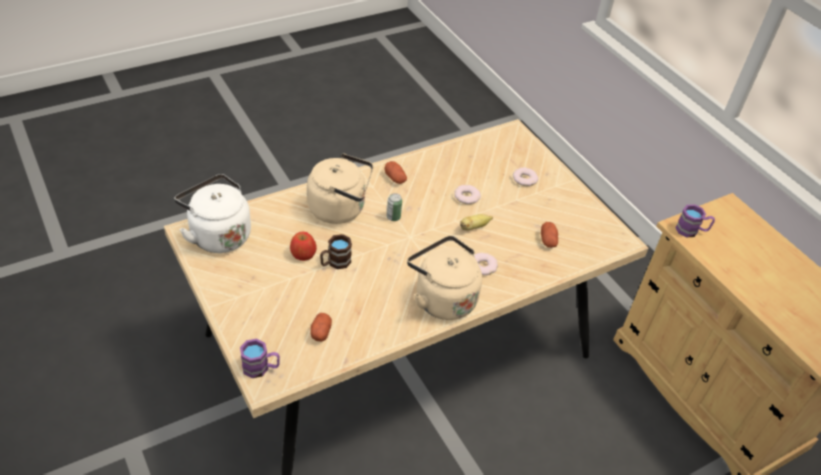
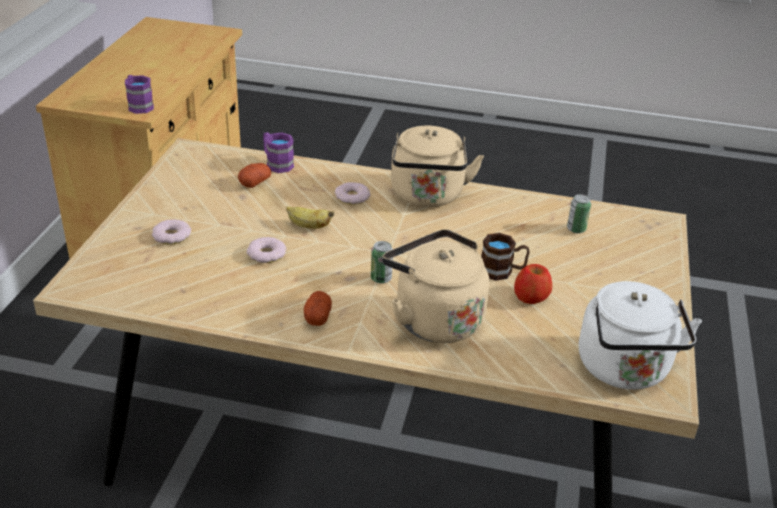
camera: 135 degrees left, 10 degrees down
(261, 368) = (658, 233): purple mug -> purple mug (276, 163)
(320, 332) = (576, 229): potato -> can

